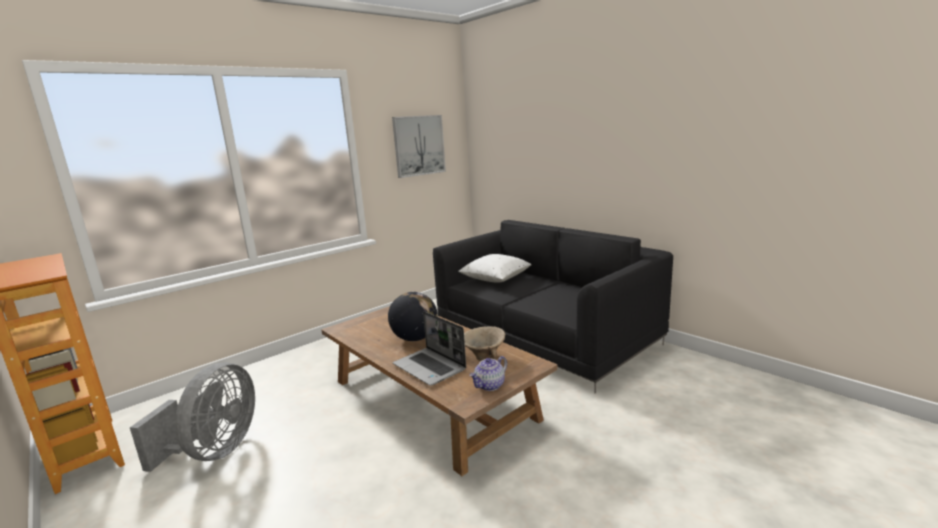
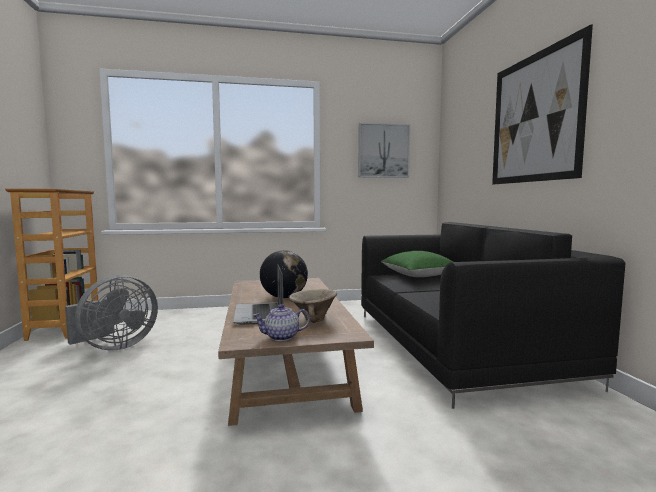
camera: 30 degrees right, 10 degrees down
(495, 279) = (418, 276): white pillow -> green pillow
(585, 131) = (534, 118): none -> picture

